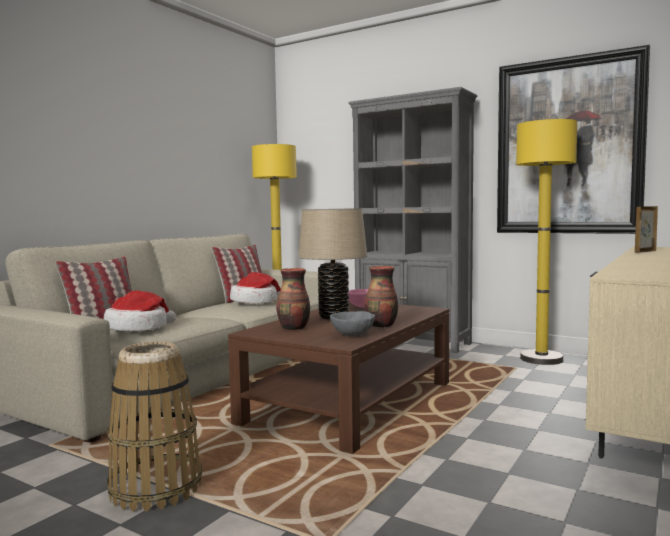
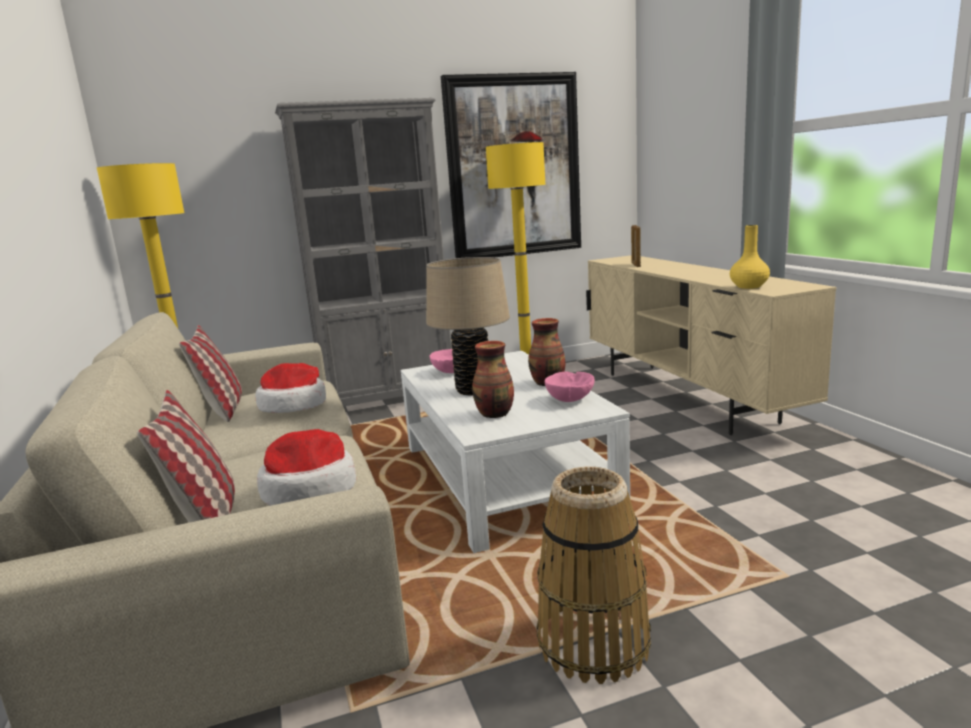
camera: 50 degrees left, 10 degrees up
(350, 402) = (504, 477): brown coffee table -> white coffee table
(353, 335) = (570, 399): grey bowl -> pink bowl
(621, 271) = (748, 287): none -> yellow vase

